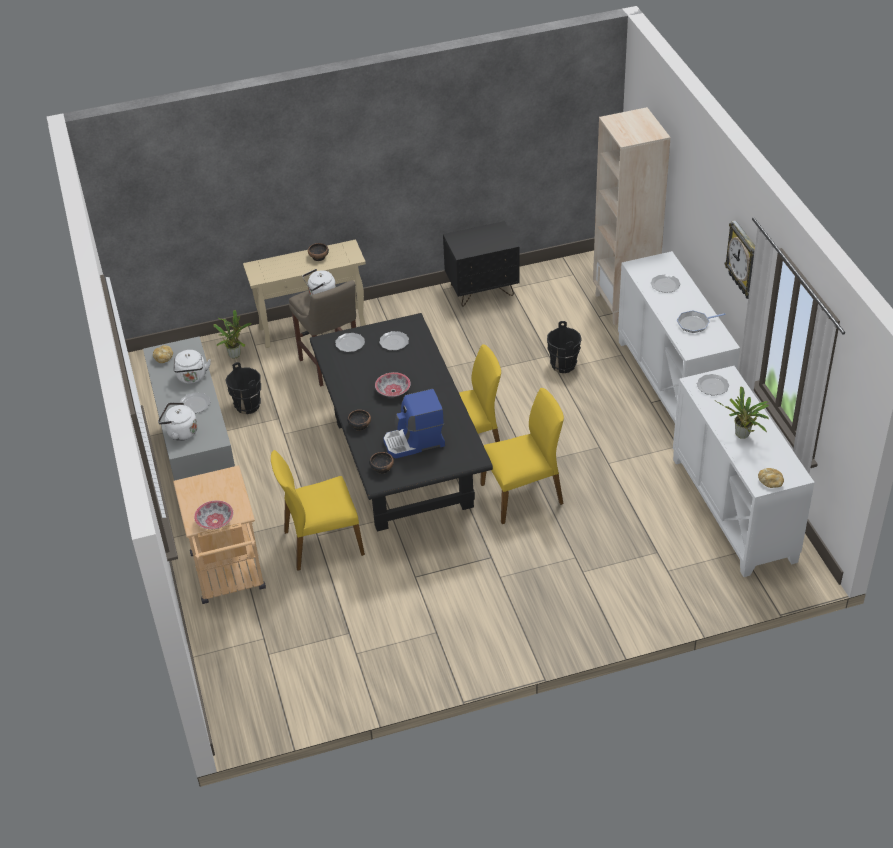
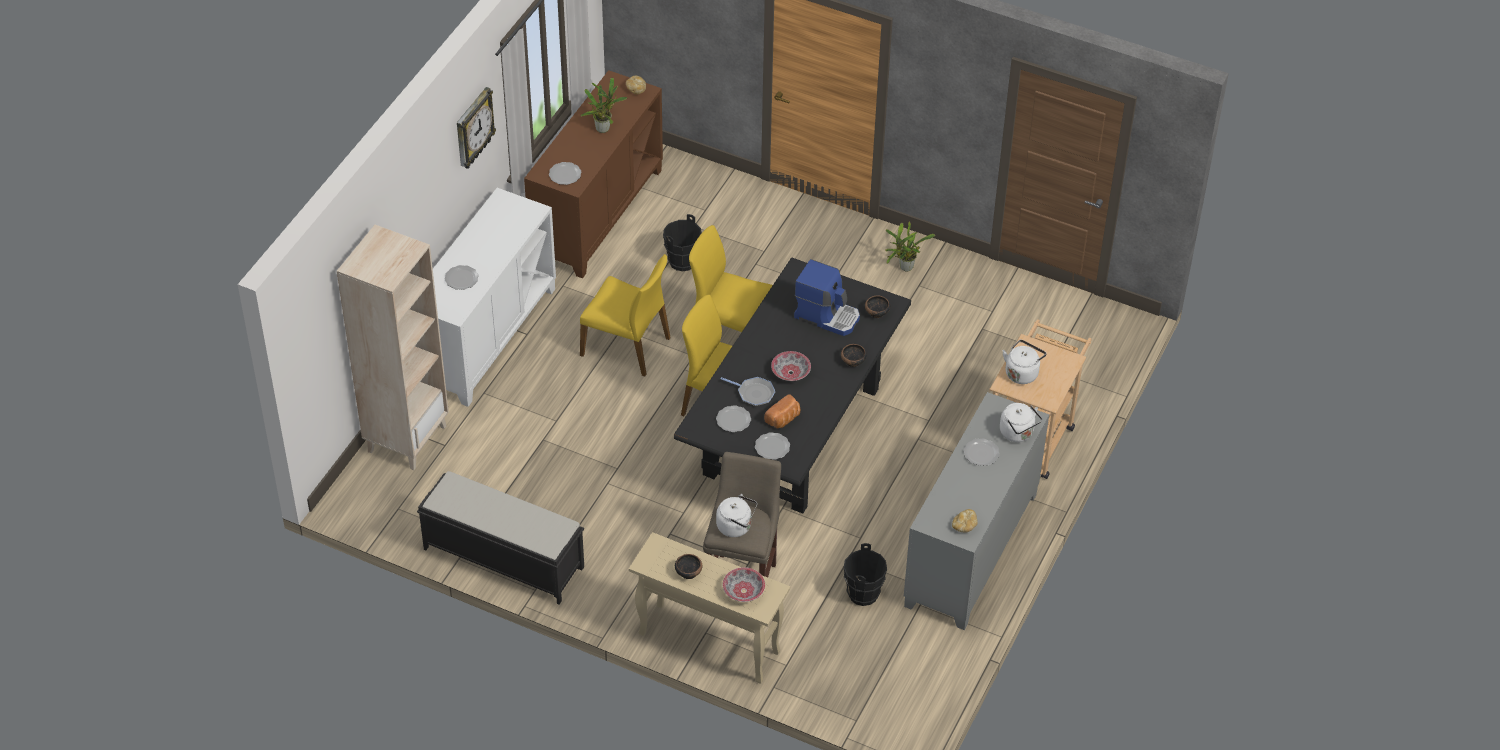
camera: 140 degrees left, 5 degrees up
(192, 378) = (958, 483): white kettle -> white kettle (1022, 372)
(215, 522) = (1054, 350): bowl -> bowl (744, 591)
(235, 354) = (815, 668): potted plant -> potted plant (904, 268)
(322, 542) = (930, 411): yellow chair -> yellow chair (627, 346)
(362, 362) = (784, 419): none -> bread
(482, 290) = (502, 557): black nightstand -> black bench
(563, 365) = (545, 421): black bucket -> black bucket (683, 262)
(695, 324) = (496, 229): frying pan -> frying pan (754, 393)
(734, 509) = (596, 214): white cabinet -> brown cabinet

